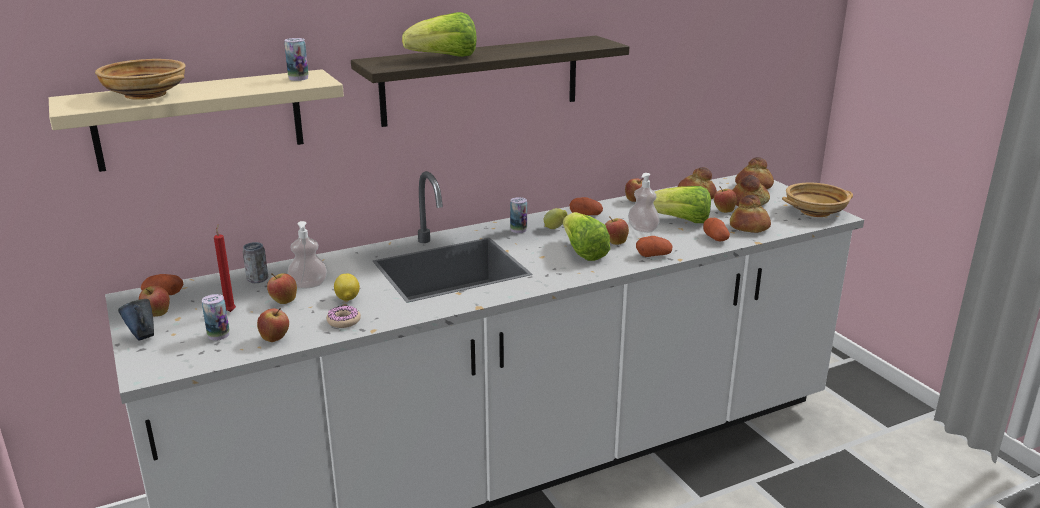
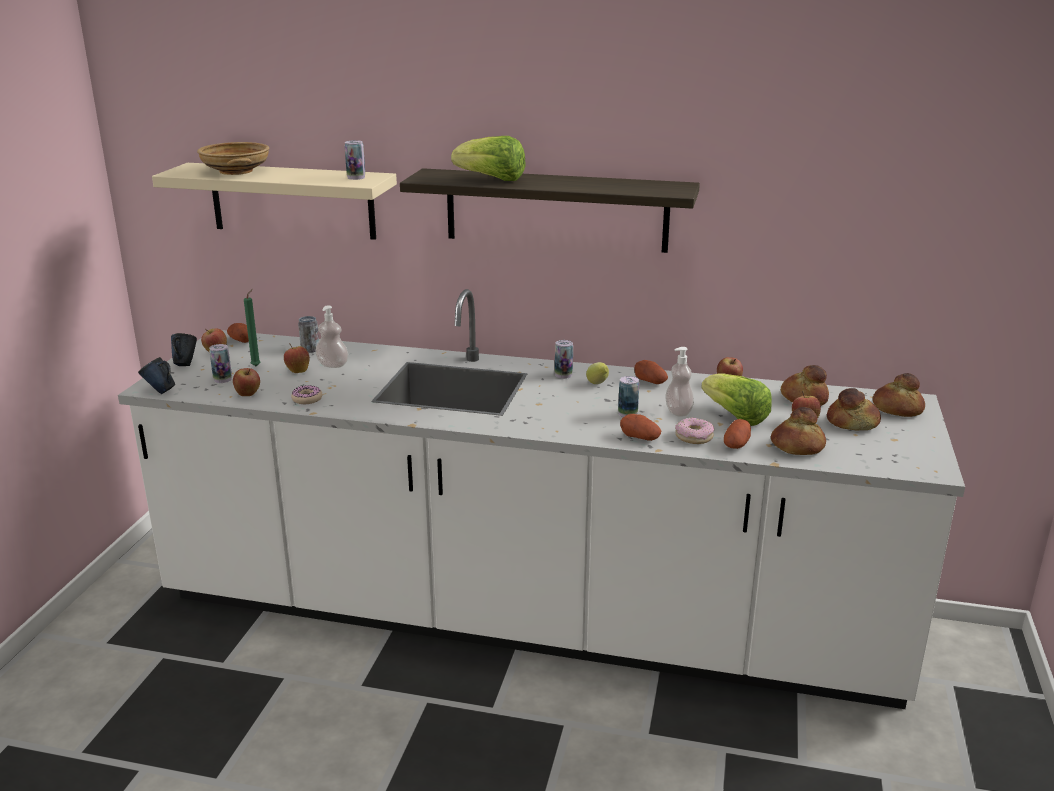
camera: 40 degrees right, 0 degrees up
(168, 371) = (160, 391): none -> blue mug
(230, 311) = (257, 366): red candle -> green candle
(347, 298) = (338, 384): lemon -> none
(583, 252) = (581, 412): lettuce -> none
(615, 242) = (627, 414): apple -> can
(683, 242) = (694, 437): none -> donut
(815, 212) = (915, 458): beige bowl -> none

